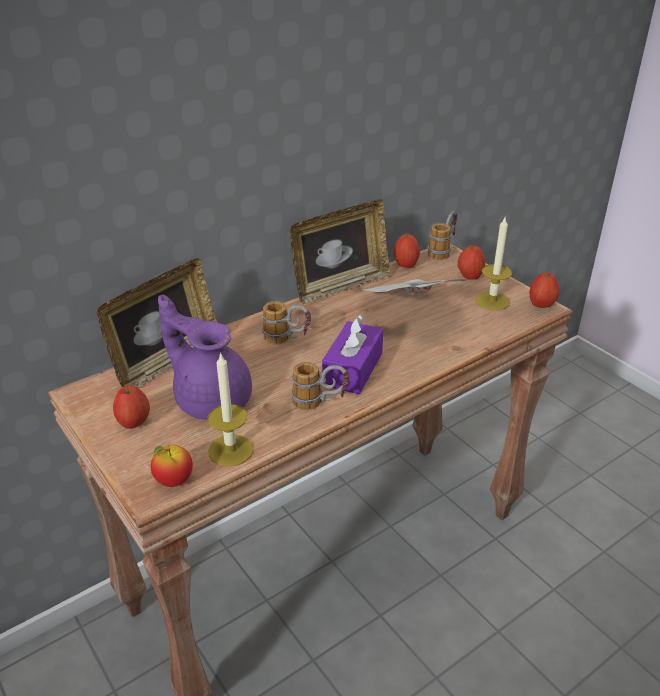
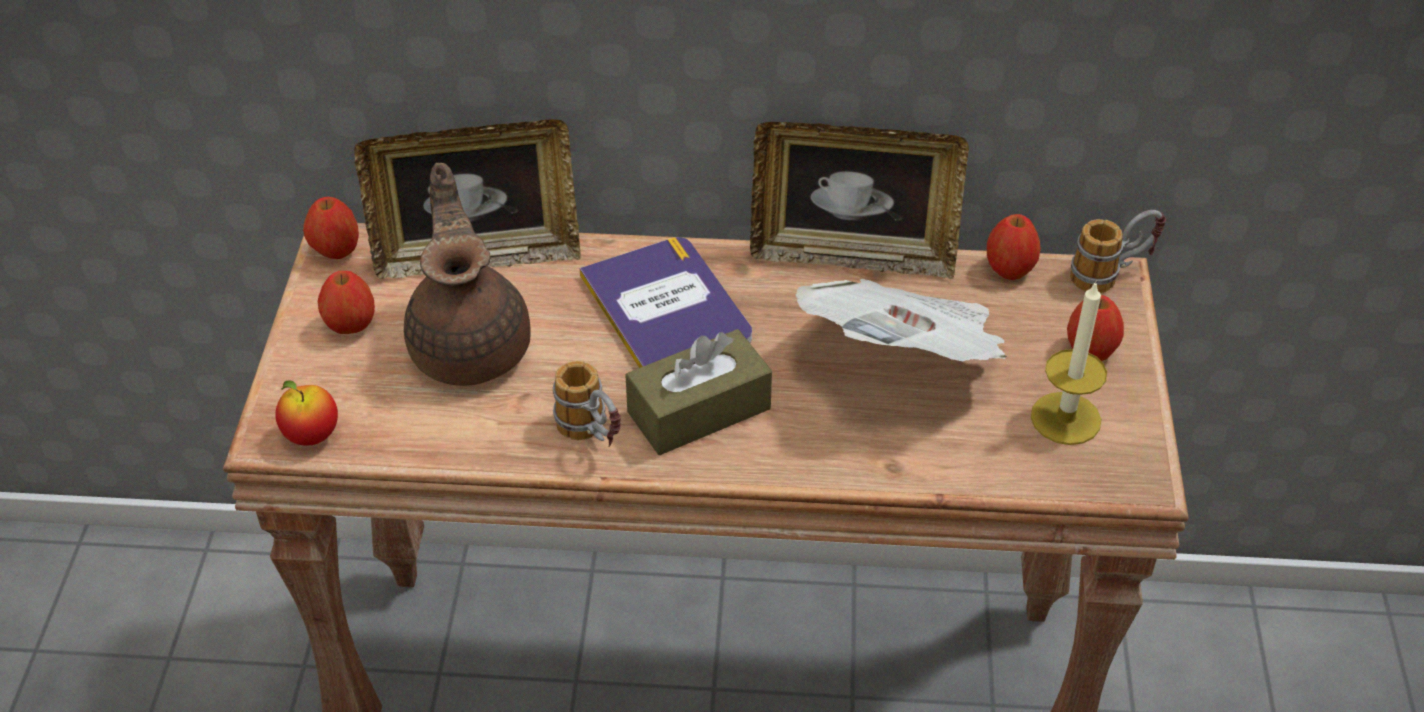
camera: 40 degrees right, 10 degrees up
(211, 398) = (471, 345): purple teapot -> brown teapot
(230, 450) = (413, 435): candle -> none
(287, 340) = (667, 309): mug -> book
(353, 369) = (699, 410): purple tissue box -> brown tissue box
(541, 305) = (1141, 474): apple -> apple (336, 251)

